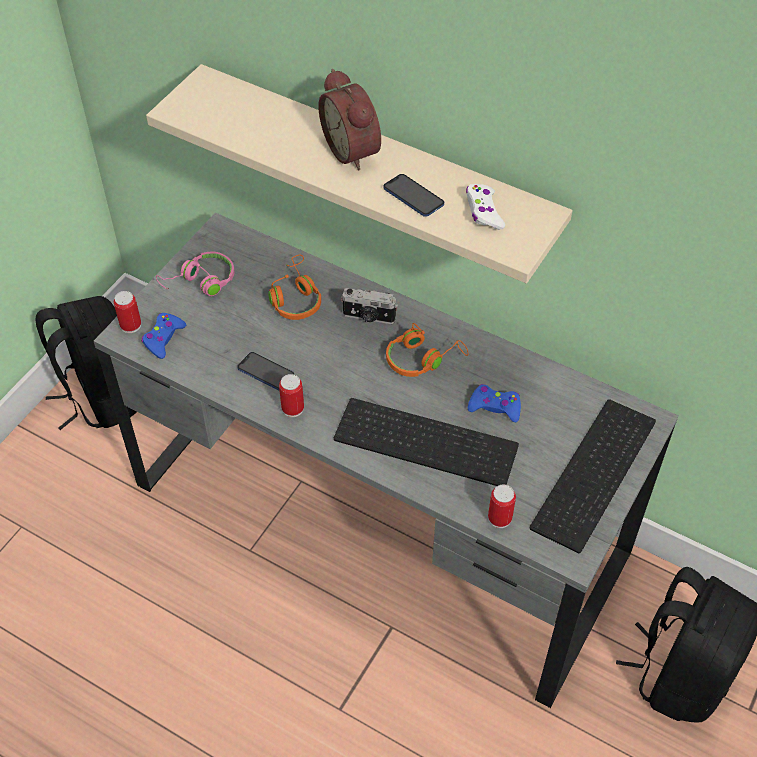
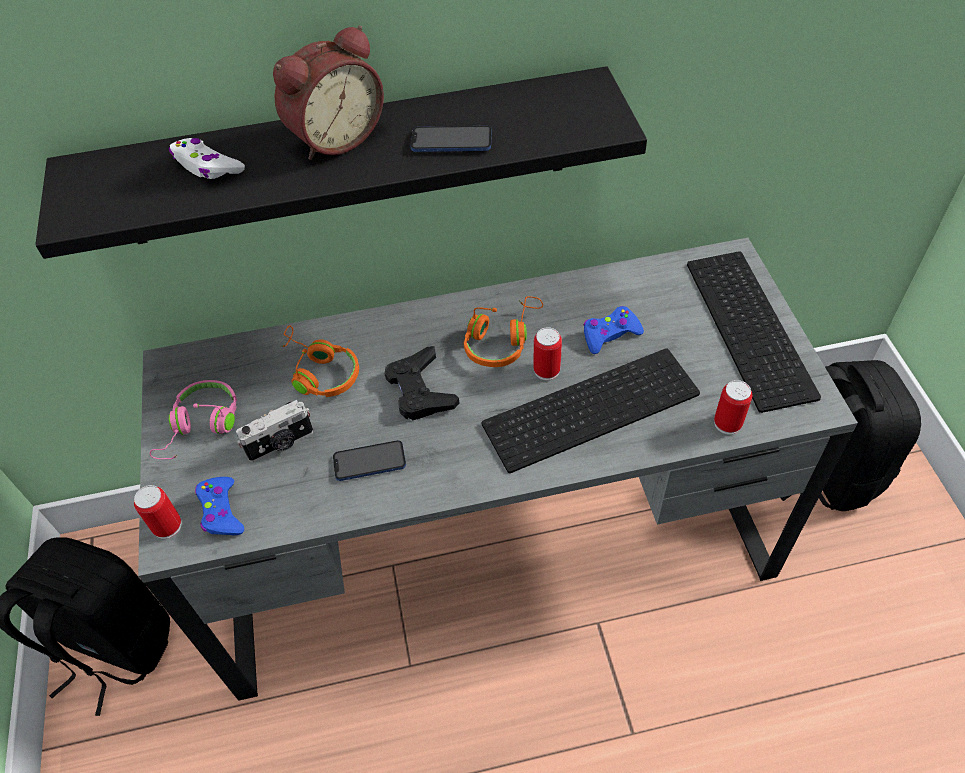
camera: 40 degrees left, 0 degrees up
(292, 408) = (436, 475): can -> can (546, 370)
(339, 352) = (420, 390): none -> black game controller
(354, 150) = (334, 137): alarm clock -> alarm clock turned 60 degrees counterclockwise
(369, 317) = (411, 339): camera -> camera (281, 444)
(376, 167) = (345, 159): beige shelf -> black shelf
(483, 212) = (535, 113): white game controller -> white game controller (207, 166)

